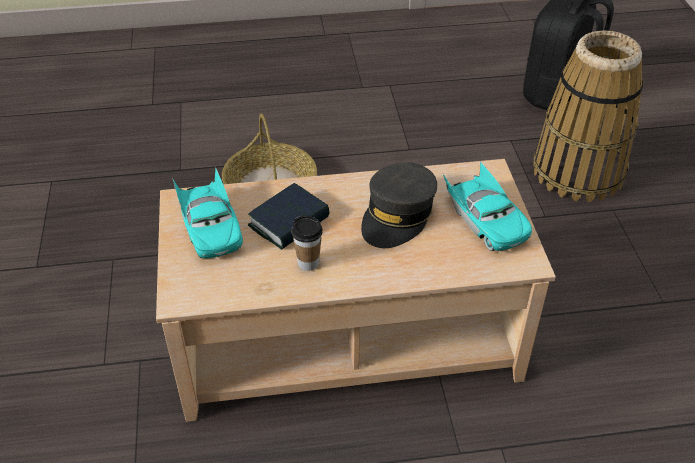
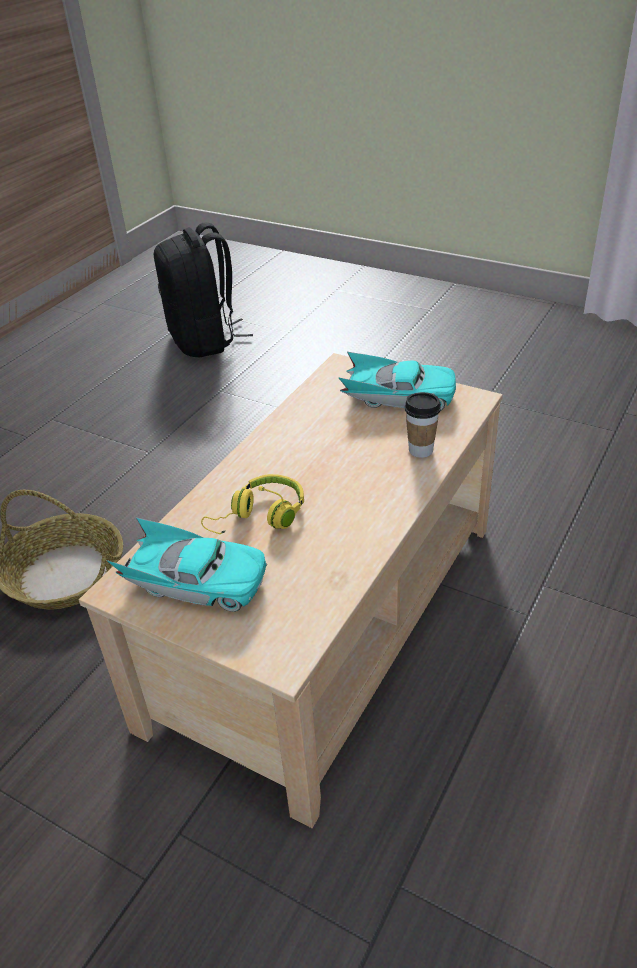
camera: 50 degrees left, 5 degrees down
(289, 222) = (260, 517): book -> yellow headphones
(308, 263) = (335, 529): cup -> cup (420, 450)
(397, 216) = (335, 442): grey cap -> none
(578, 172) = (300, 378): basket -> none

